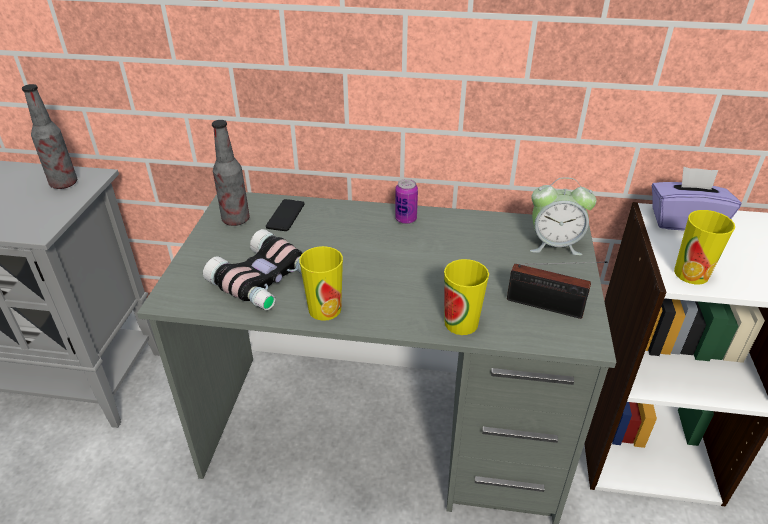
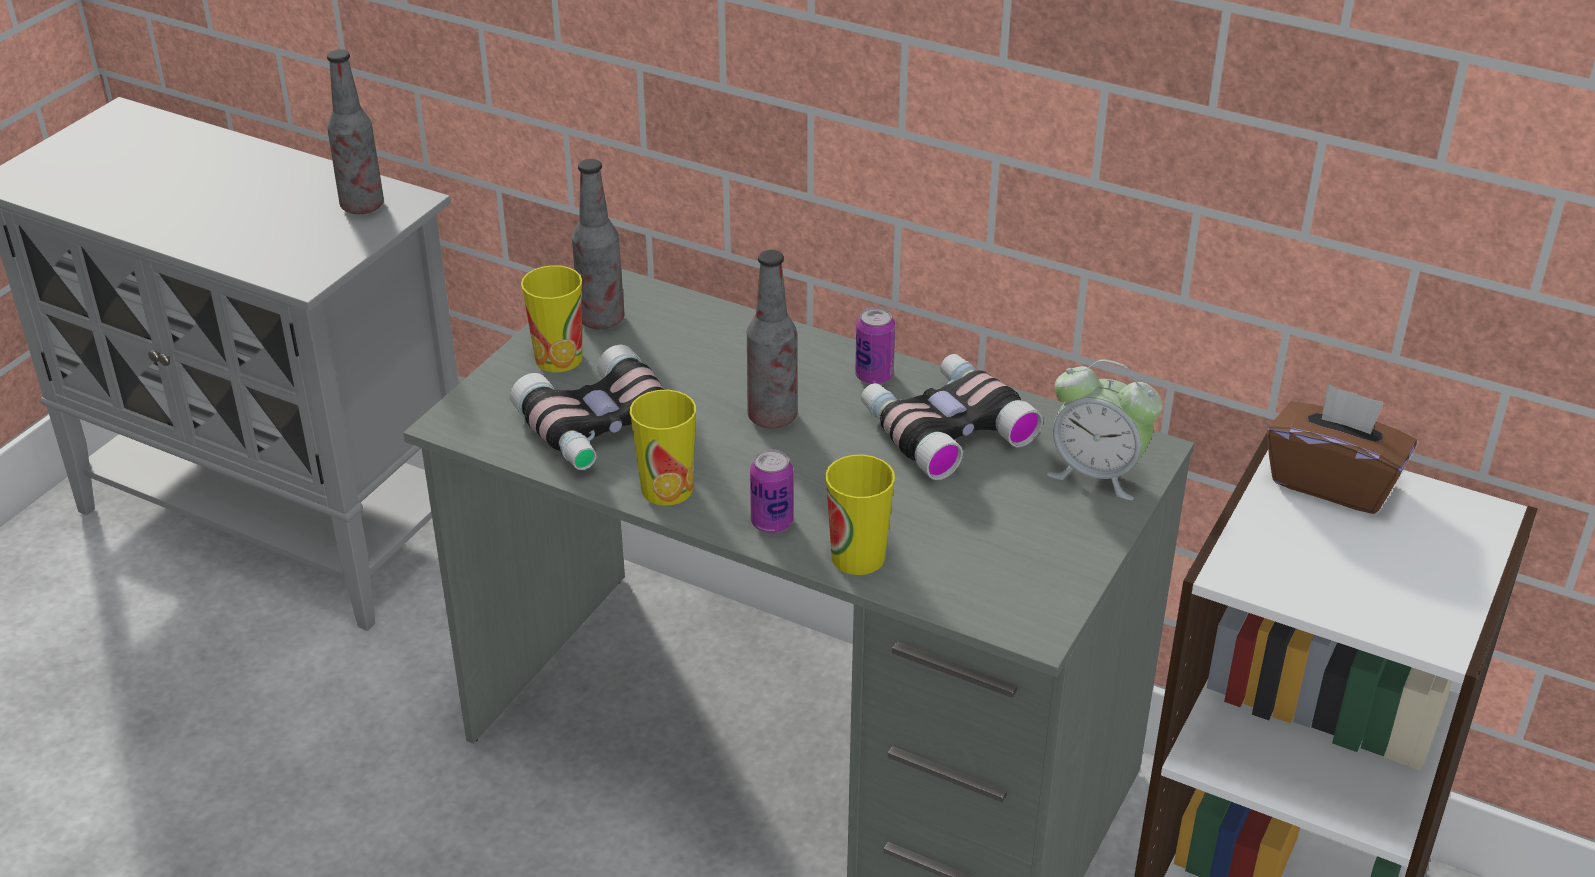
camera: 20 degrees right, 0 degrees up
(285, 215) = (682, 329): phone -> none
(363, 253) = (772, 417): none -> bottle
(399, 314) = (772, 522): none -> can
(460, 238) = (945, 427): none -> binoculars
(549, 307) = (1012, 567): radio -> none
(684, 221) = (1332, 482): purple tissue box -> brown tissue box
(691, 274) = (1261, 566): cup -> cup (558, 358)

